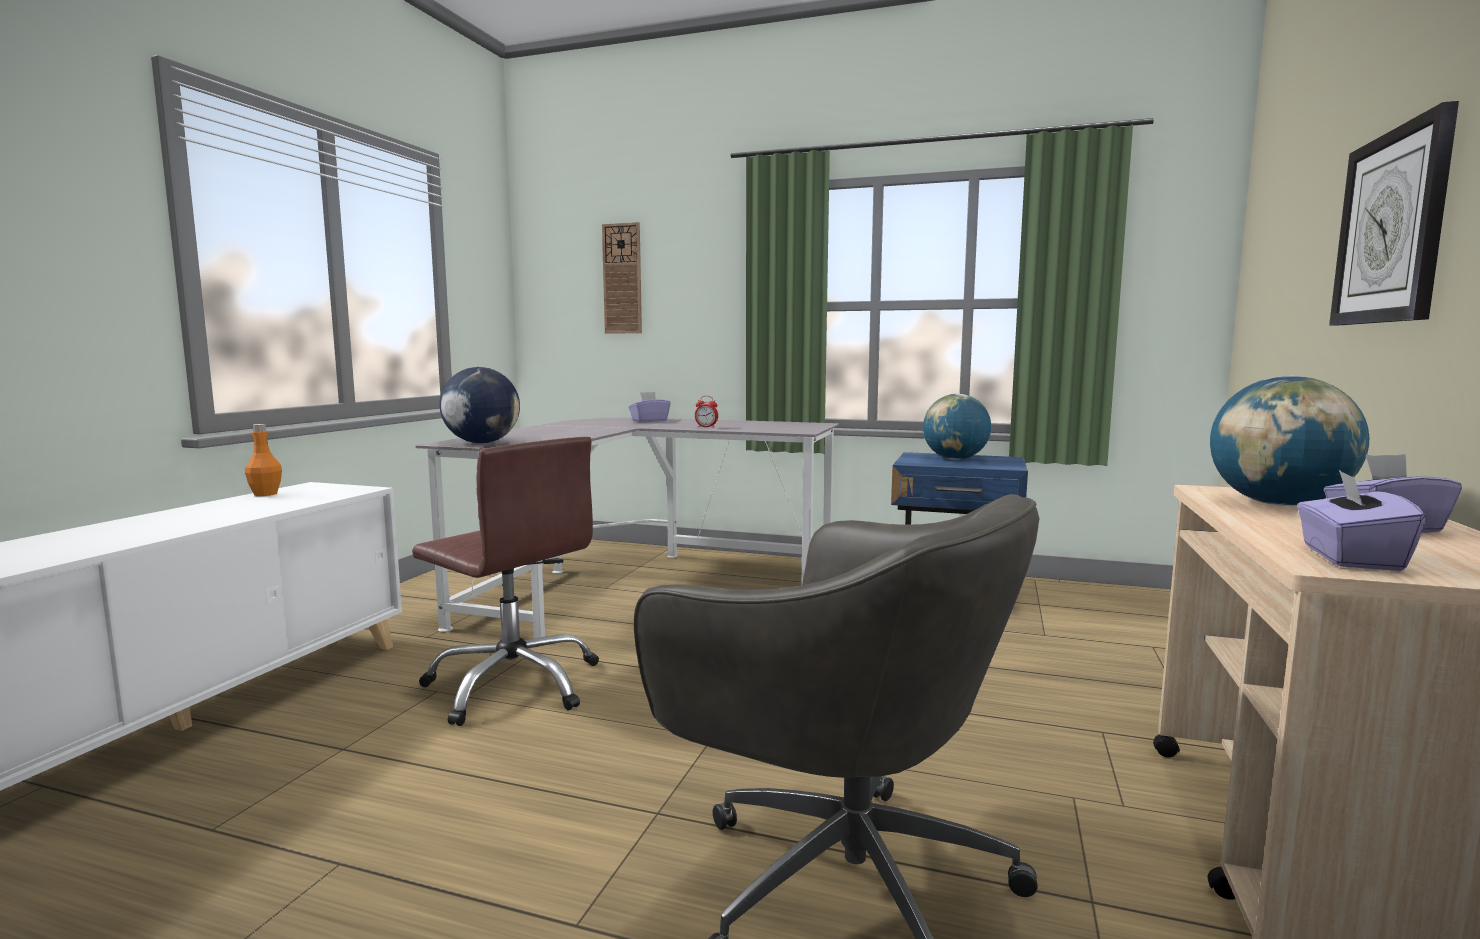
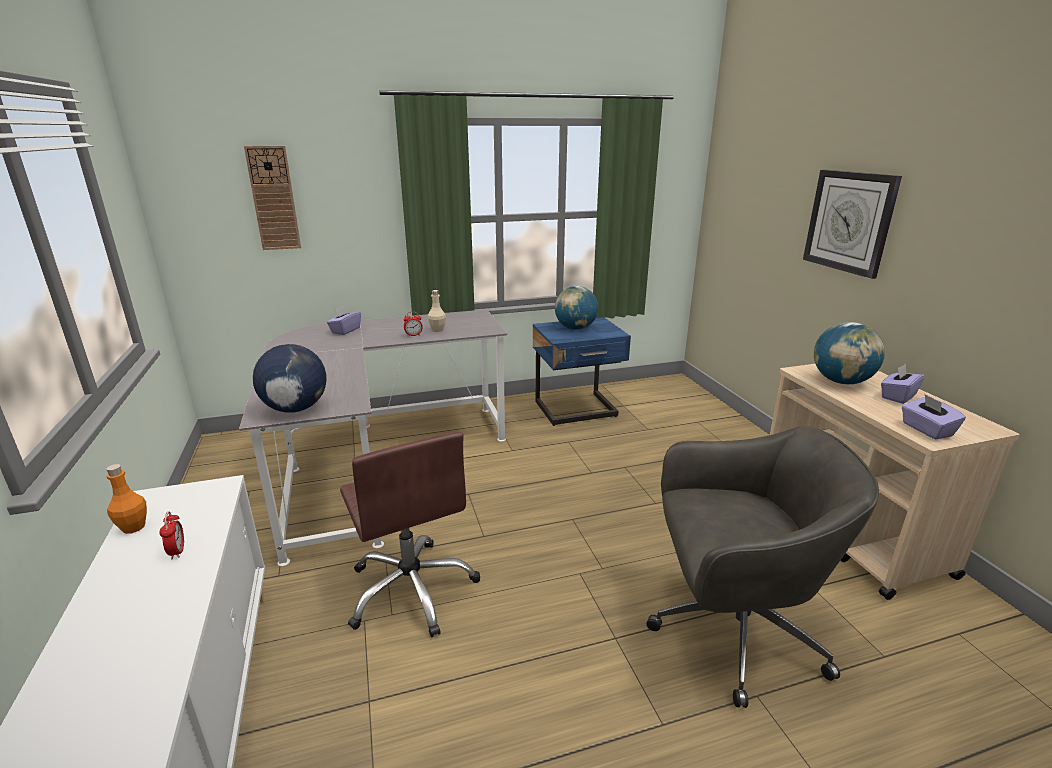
camera: 35 degrees left, 15 degrees up
(256, 507) = (177, 551): none -> alarm clock
(514, 684) = (412, 589): brown office chair -> brown office chair turned 60 degrees clockwise
(741, 427) = (437, 330): none -> beige bottle

